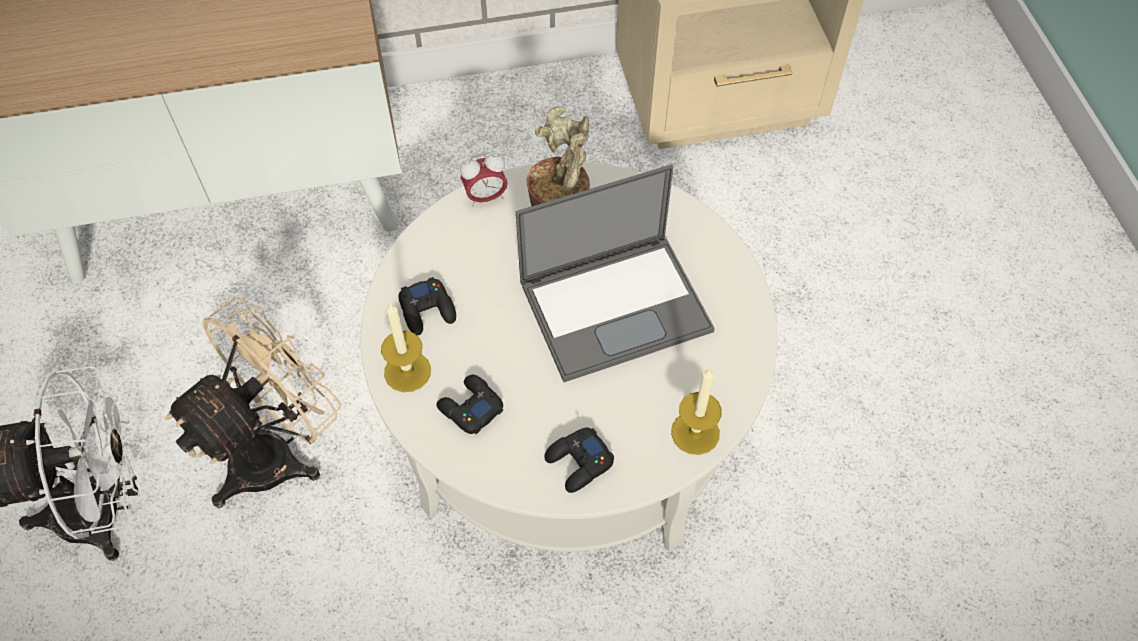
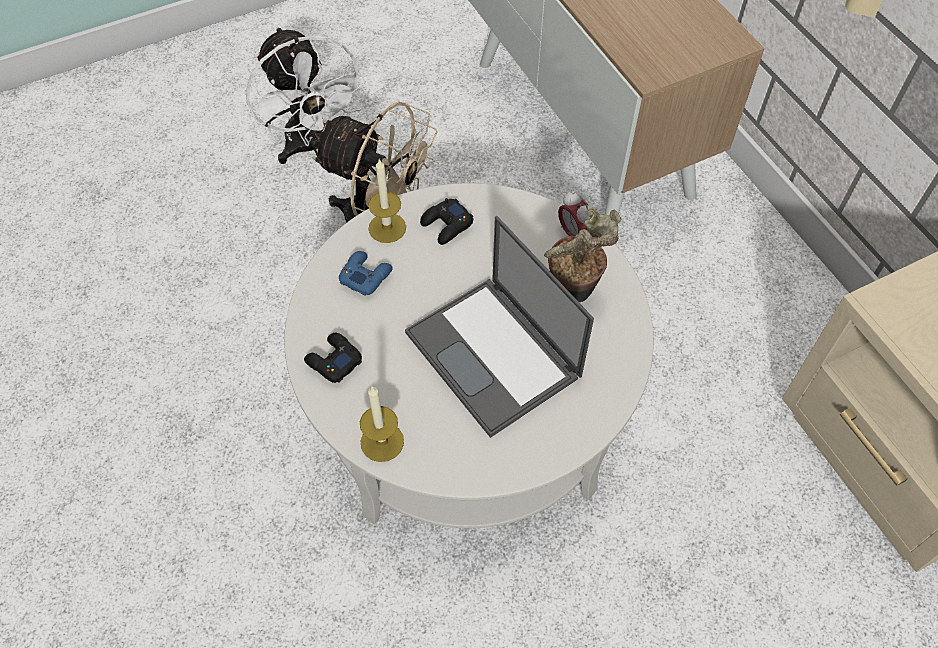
camera: 75 degrees right, 0 degrees up
(470, 408) = (365, 276): black game controller -> blue game controller

